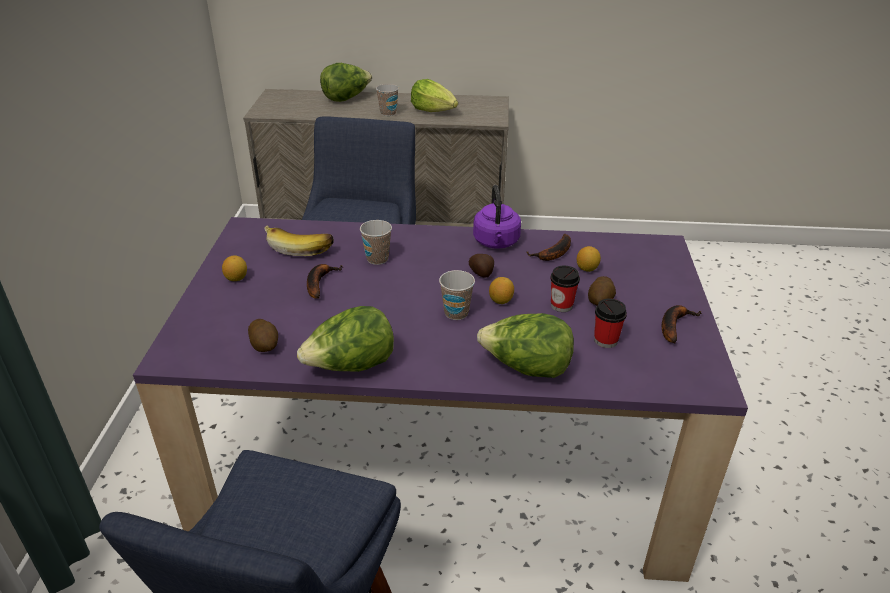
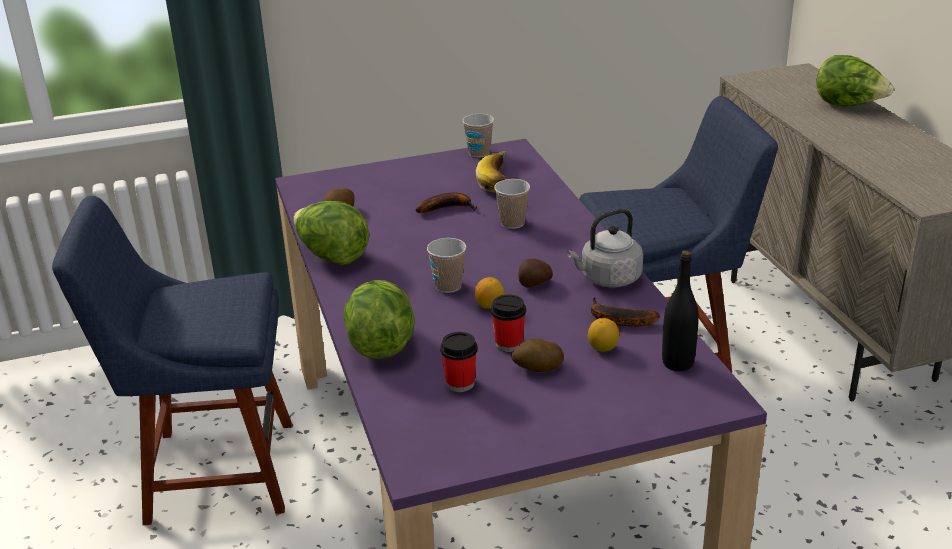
camera: 70 degrees right, 5 degrees down
(236, 278) = (425, 172): lemon -> none
(388, 113) = (843, 137): cup -> cup (479, 153)
(434, 111) = (893, 160): lettuce -> none
(496, 242) = (608, 279): purple kettle -> grey kettle
(618, 247) = (677, 363): none -> black bottle
(674, 325) = (525, 428): banana -> none

